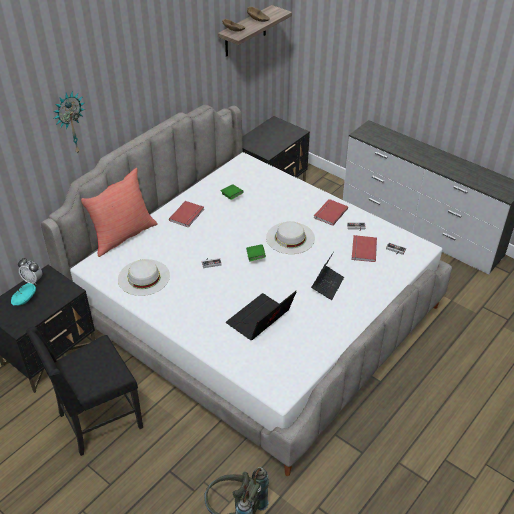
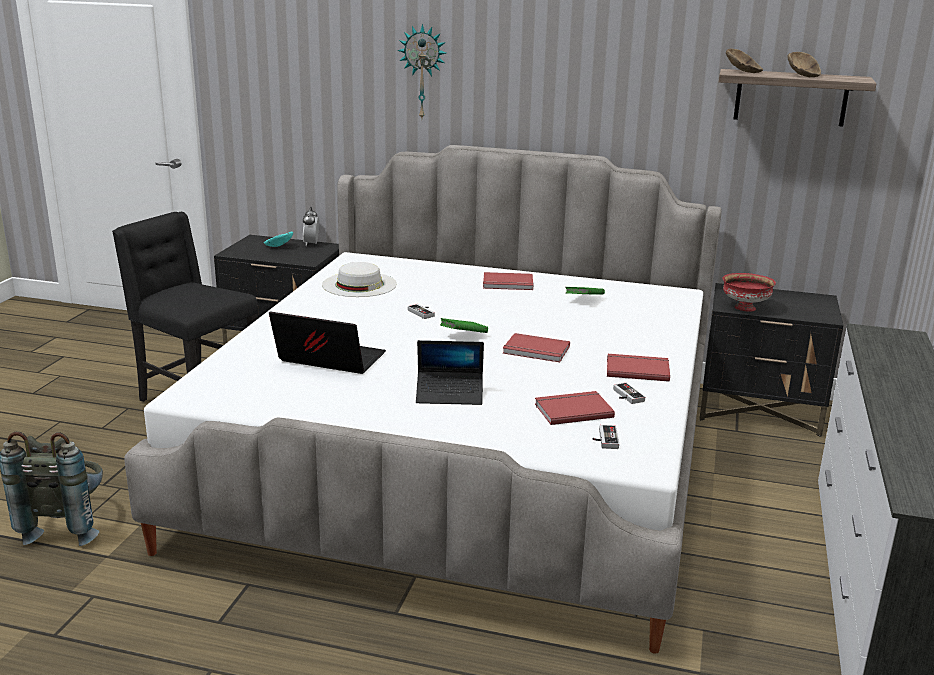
camera: 65 degrees right, 20 degrees down
(122, 235) = (427, 261): red pillow -> none
(272, 149) = (744, 308): none -> red bowl
(290, 238) = (536, 351): white hat -> red book

